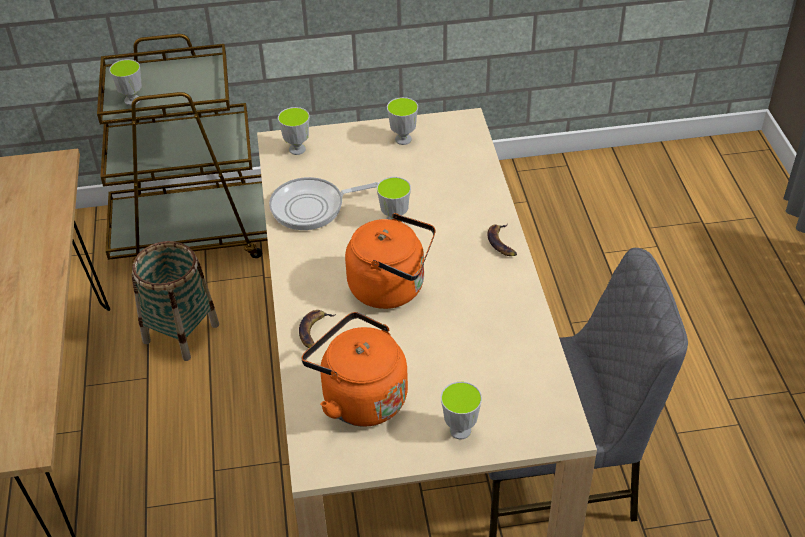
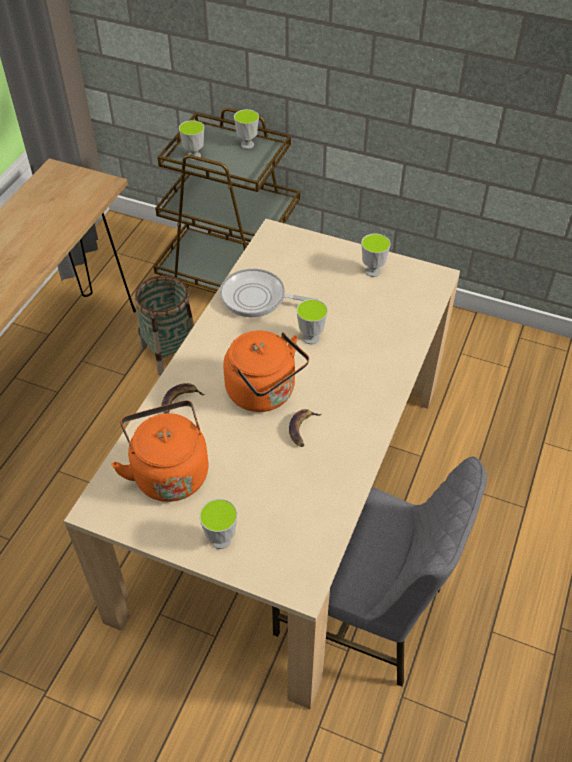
camera: 30 degrees right, 5 degrees up
(297, 149) = (284, 245): cup -> cup (247, 145)
(502, 243) = (382, 397): banana -> banana (302, 429)

